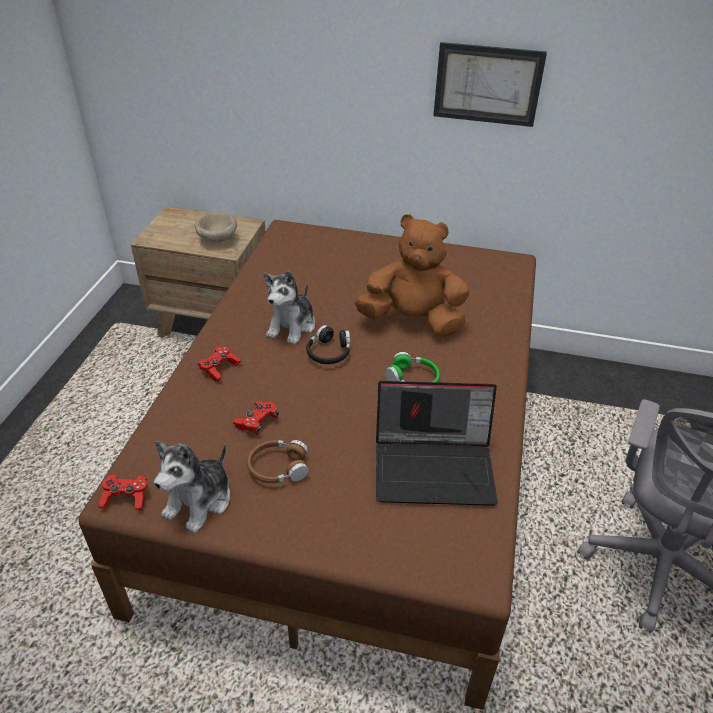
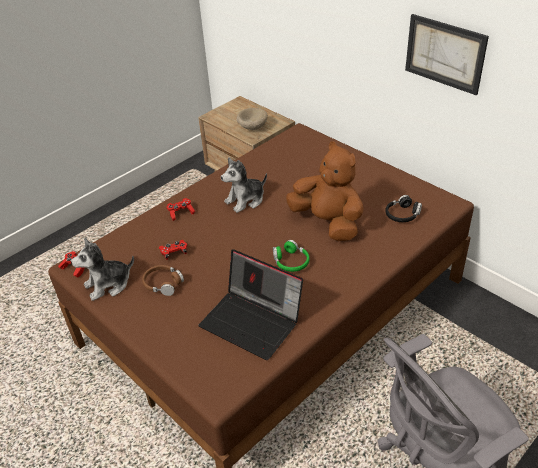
camera: 35 degrees right, 0 degrees up
(329, 352) = (253, 225): black headphones -> black headphones (402, 214)

